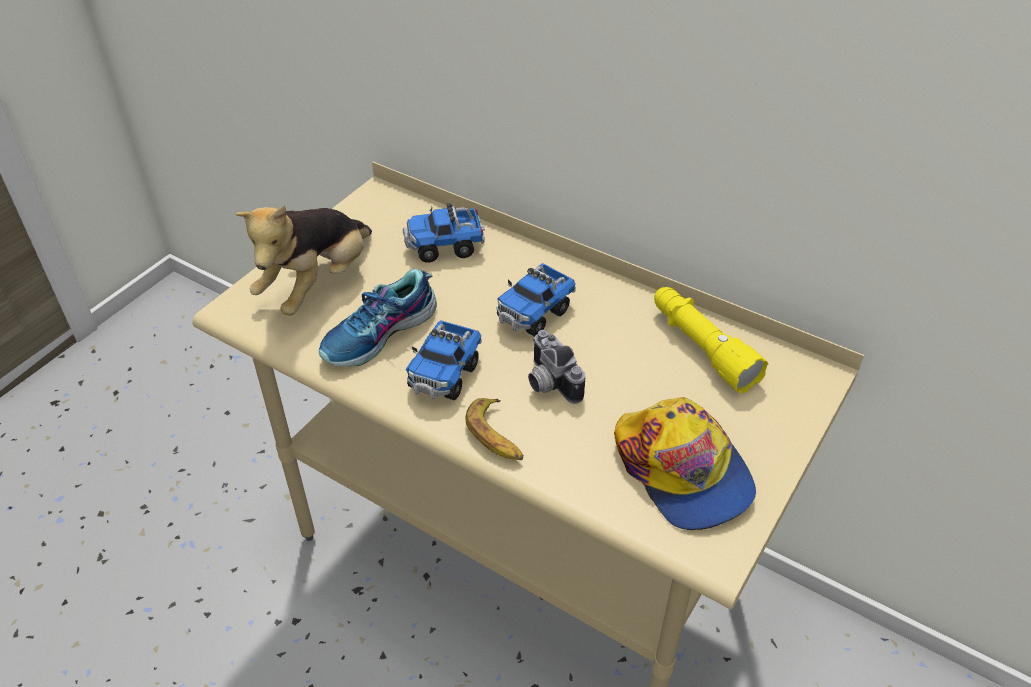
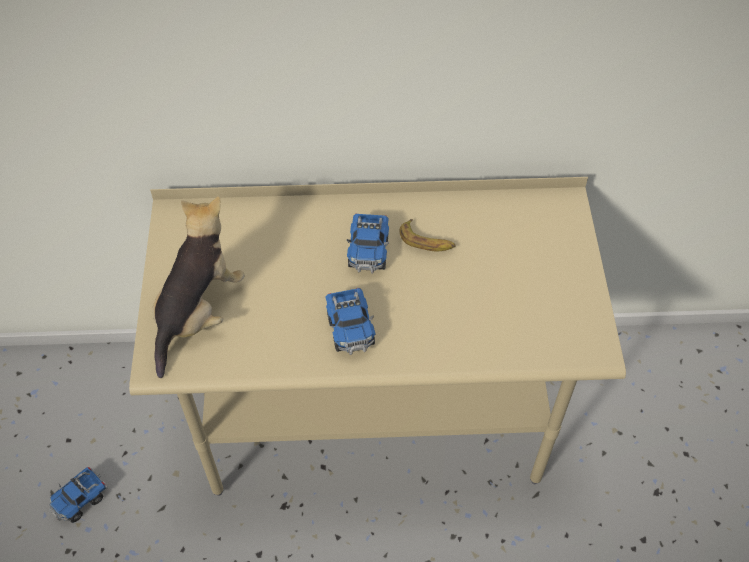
camera: 35 degrees left, 10 degrees up
(317, 284) = (199, 312): plush toy -> plush toy turned 150 degrees counterclockwise
(380, 334) = (280, 325): shoe -> none
(445, 246) = (263, 232): toy truck -> toy truck (81, 500)
(496, 436) = (419, 352): banana -> banana (426, 241)
(548, 383) = (419, 297): camera -> none
(683, 471) = (542, 310): cap -> none
(701, 347) = (489, 220): yellow flashlight -> none

